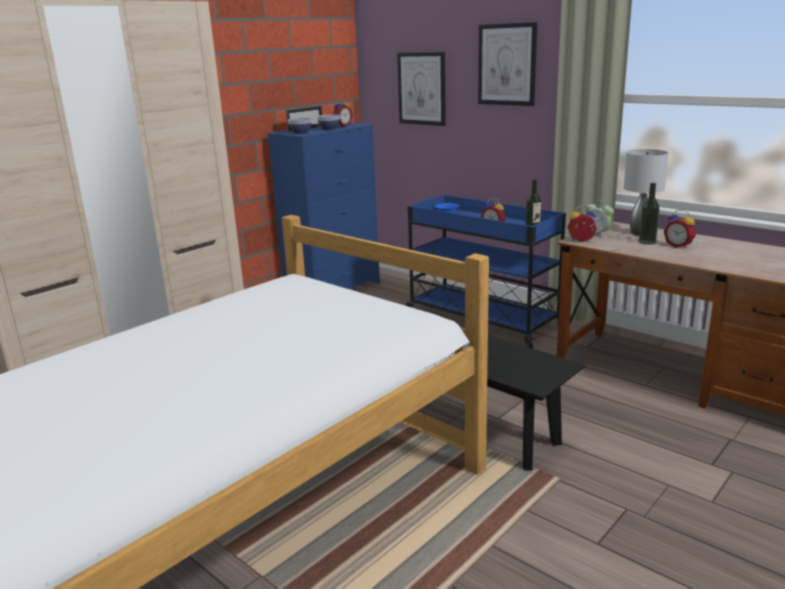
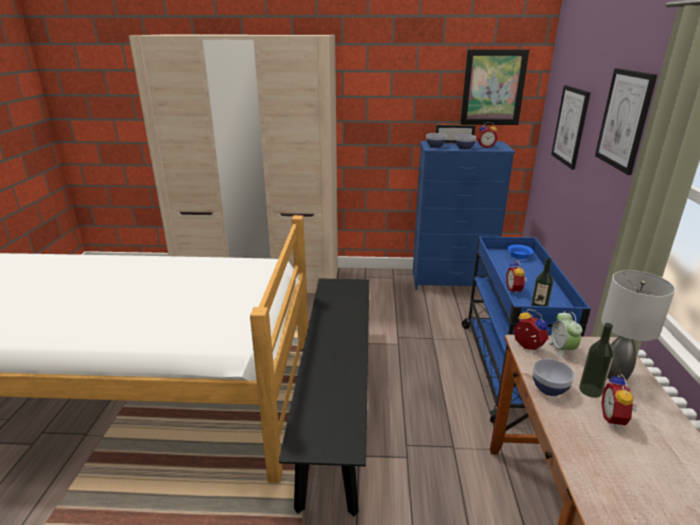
camera: 50 degrees right, 5 degrees up
(317, 65) = (493, 88): none -> picture
(633, 249) = (549, 388): none -> bowl

